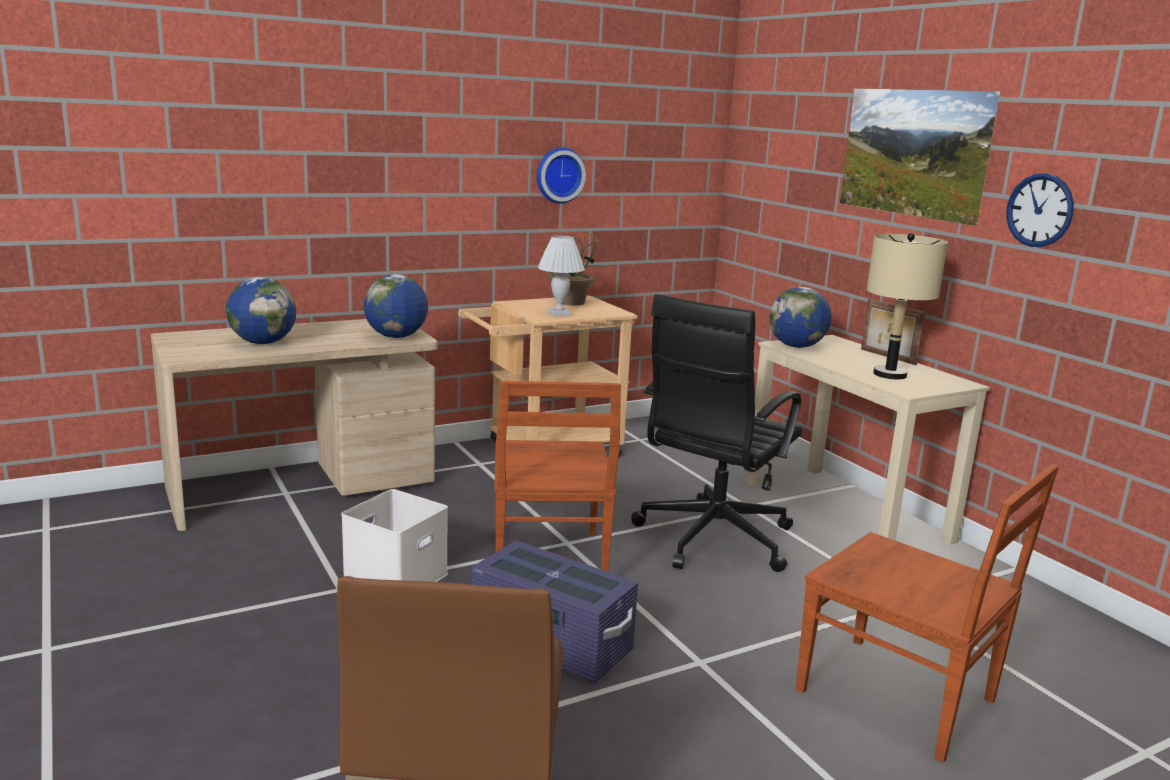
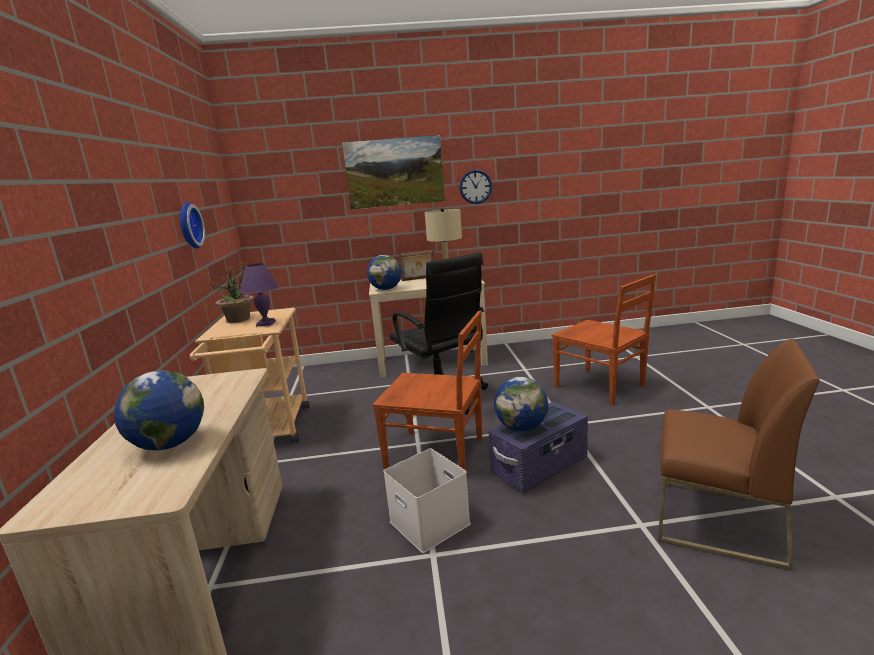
camera: 65 degrees left, 0 degrees up
(396, 337) = (233, 382): globe -> globe (521, 427)
(559, 314) = (266, 323): white table lamp -> purple table lamp
(900, 698) = (601, 386): brown chair -> brown chair turned 75 degrees clockwise

